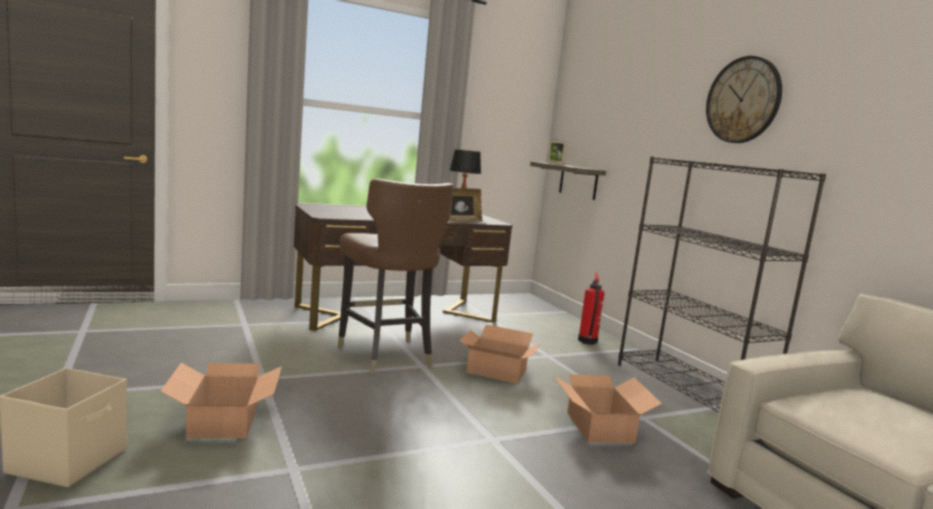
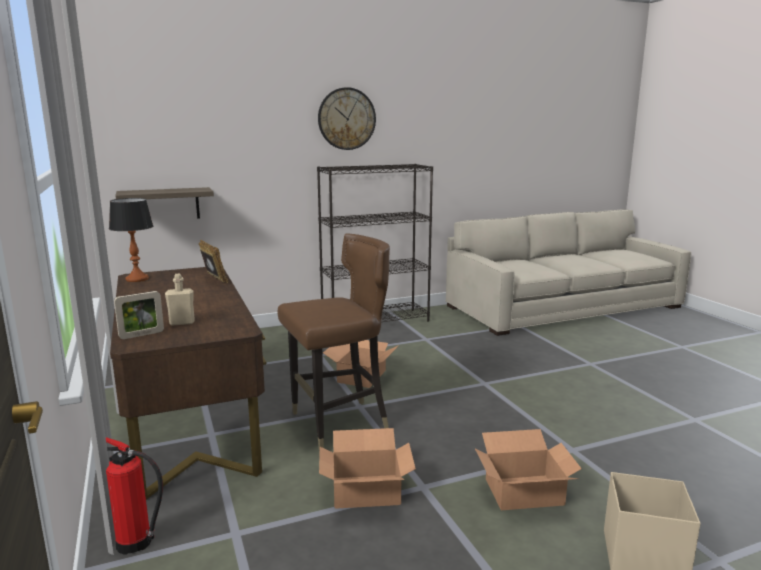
camera: 85 degrees left, 5 degrees up
(349, 211) = (182, 322): none -> beige bottle
(555, 164) = (145, 191): picture frame -> picture frame (141, 335)
(587, 342) = (280, 338): fire extinguisher -> fire extinguisher (137, 543)
(600, 427) = (446, 352): cardboard box -> cardboard box (365, 490)

